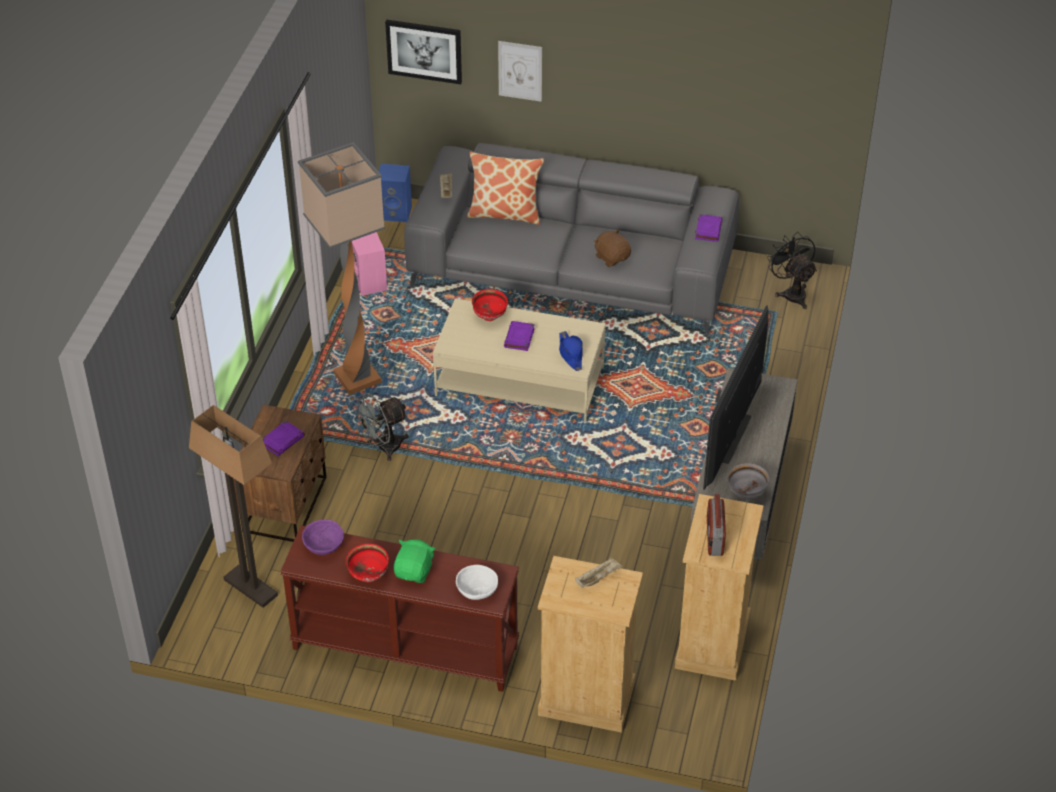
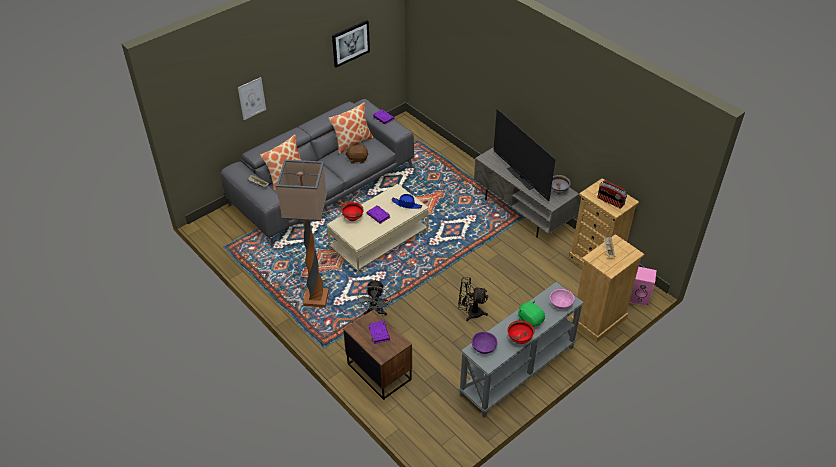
camera: 55 degrees left, 0 degrees up
(250, 587) = (426, 415): floor lamp -> none
(371, 284) = (253, 260): pink speaker -> pink speaker (639, 297)
(396, 212) = (211, 224): blue speaker -> none
(404, 648) = (518, 371): brown console table -> grey console table
(424, 51) = (198, 119): picture -> picture (350, 43)
(476, 590) = (561, 304): white bowl -> pink bowl
(642, 235) = (352, 142): none -> pillow
(791, 293) = (411, 130): black fan -> black fan (470, 312)

